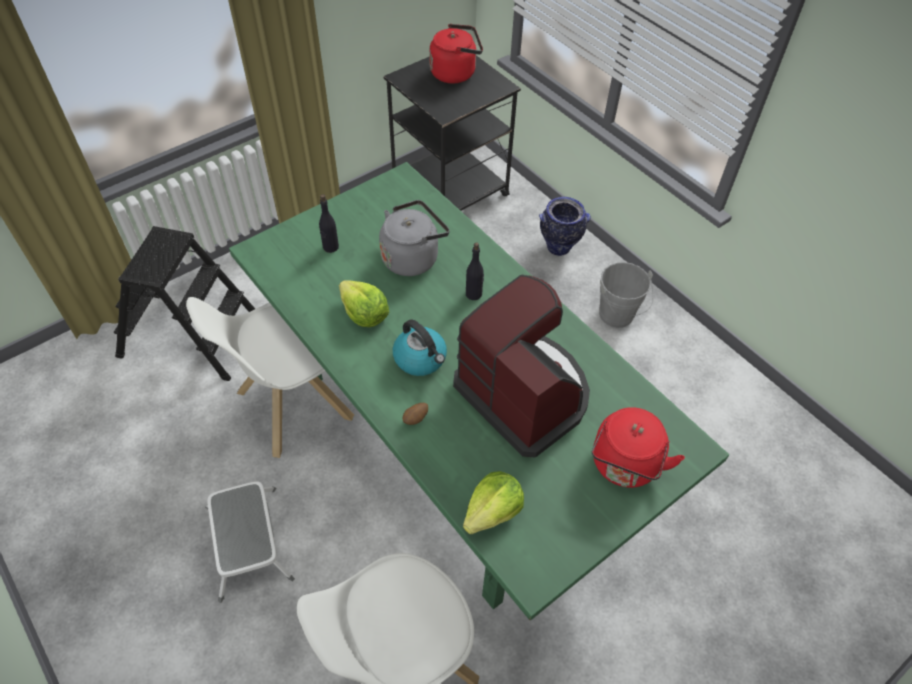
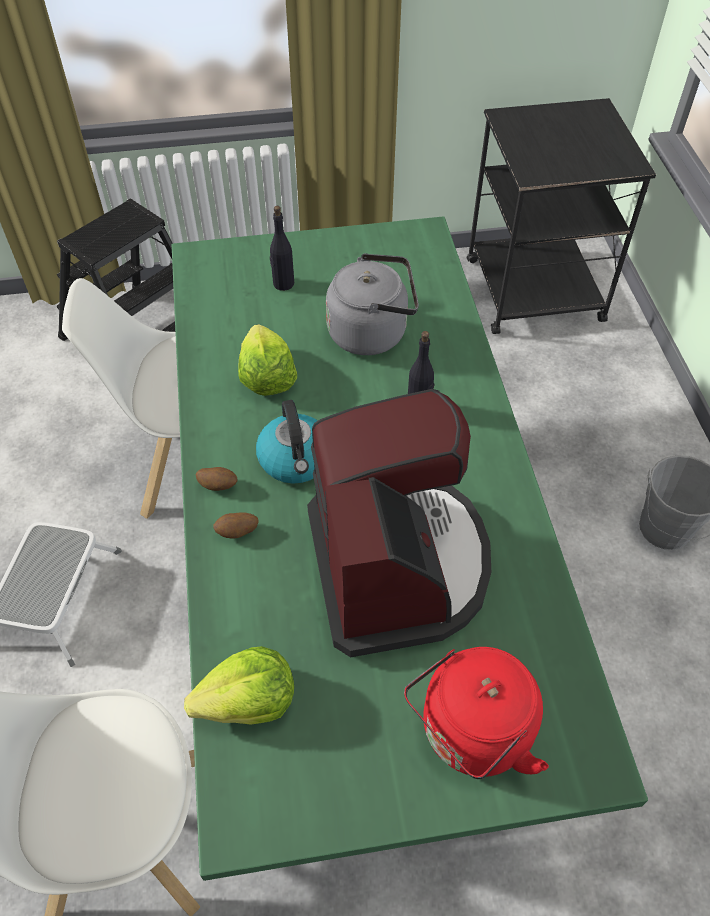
camera: 30 degrees right, 0 degrees up
(383, 396) = (218, 486): none -> potato
(455, 73) = (579, 131): red kettle -> none
(559, 247) = (635, 411): vase -> none

